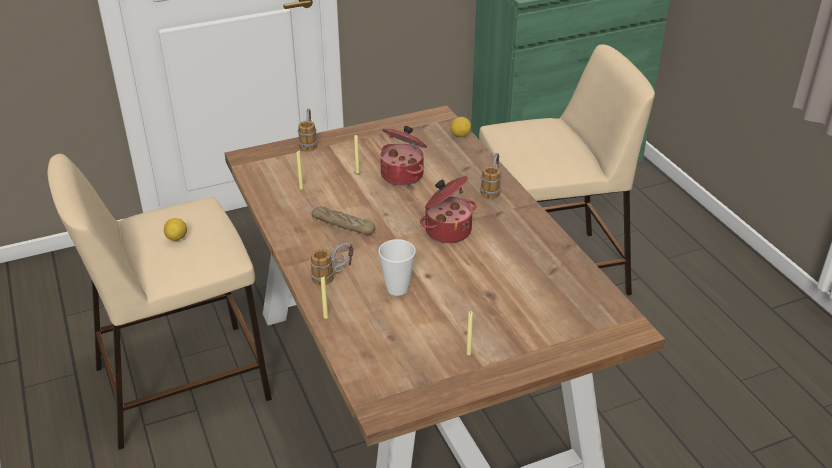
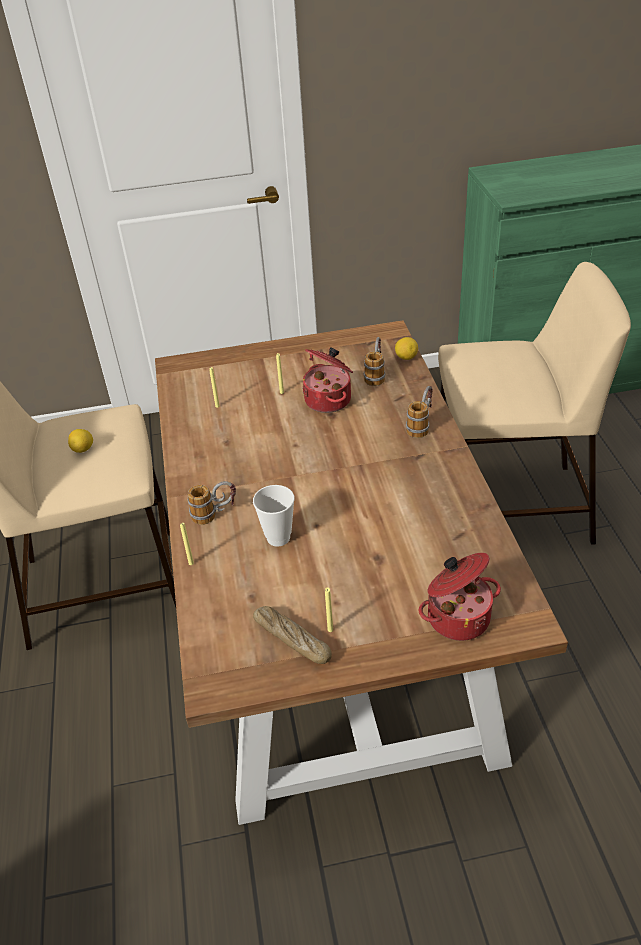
camera: 15 degrees right, 5 degrees up
(309, 142) = (243, 353): mug -> mug (376, 374)
(343, 226) = (246, 455): bread -> bread (292, 639)
(447, 230) = (355, 471): cooking pot -> cooking pot (457, 616)

